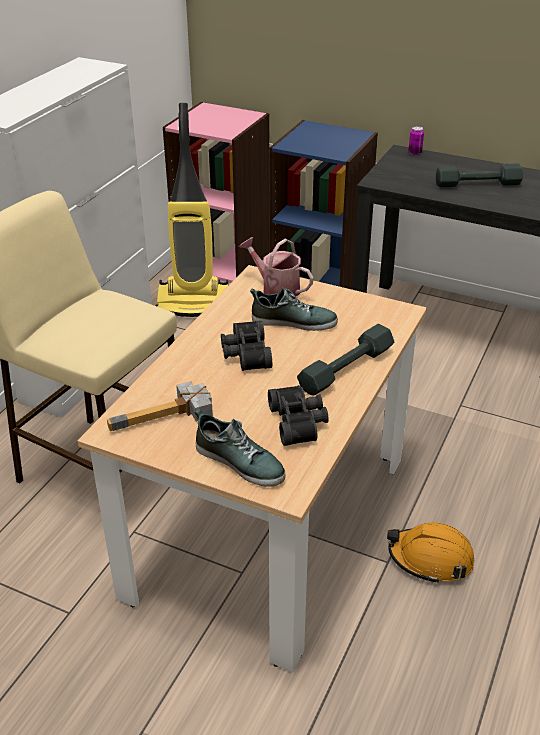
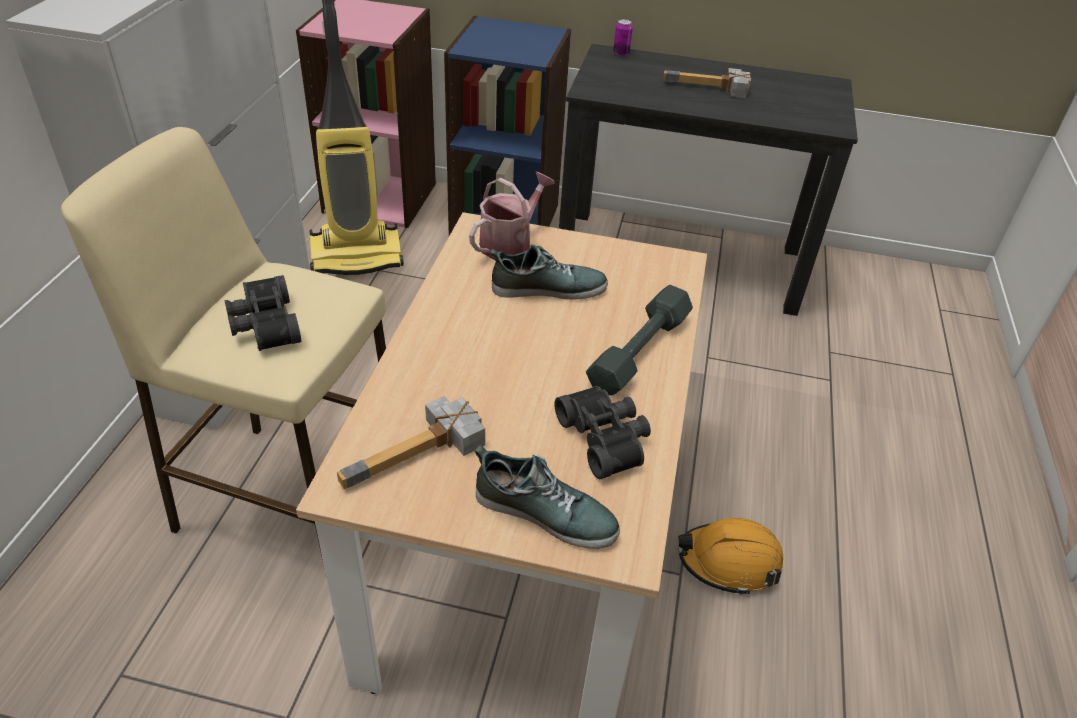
camera: 15 degrees left, 5 degrees up
(245, 354) = (499, 342): black binoculars -> black binoculars (263, 325)
(276, 288) = (510, 242): watering can -> watering can turned 105 degrees clockwise
(477, 184) = (708, 89): grey dumbbell -> hammer

